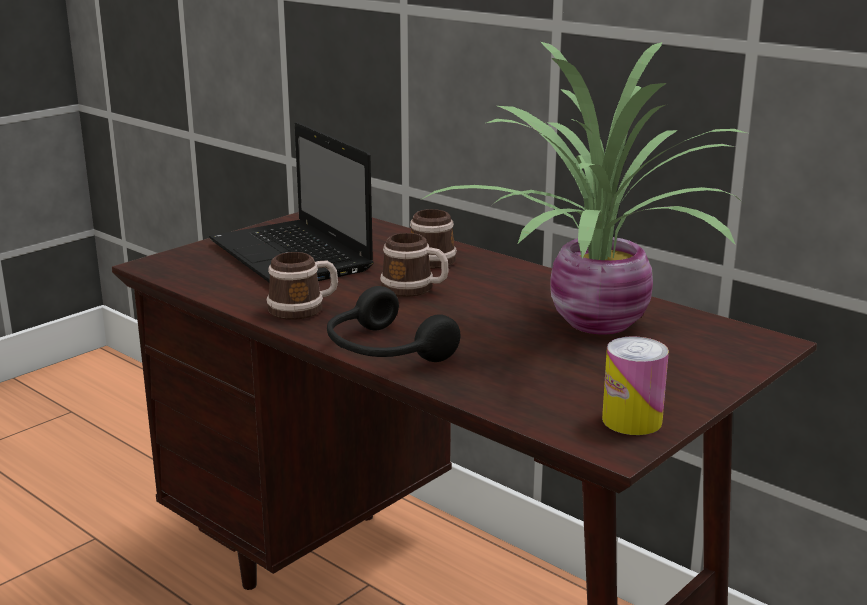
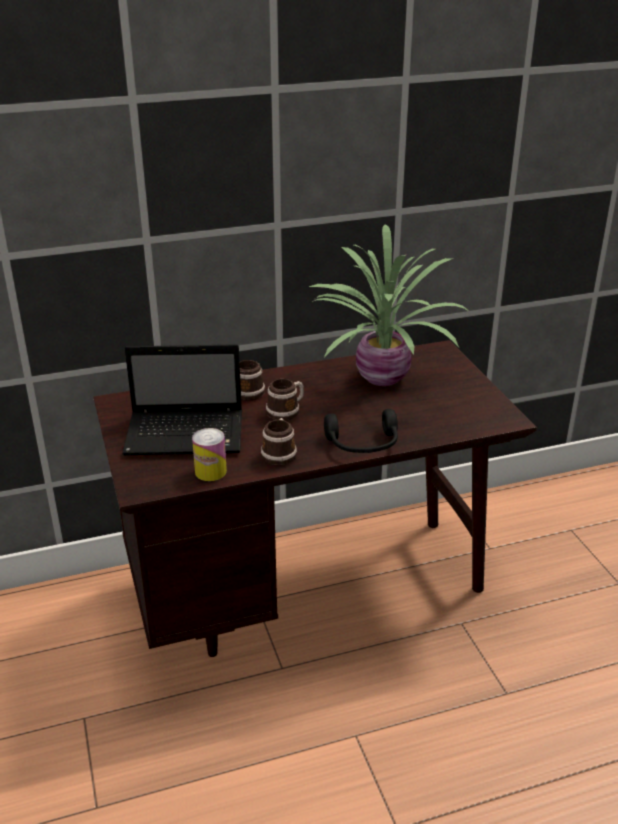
camera: 60 degrees left, 10 degrees up
(632, 420) = (489, 408): can -> can (210, 471)

